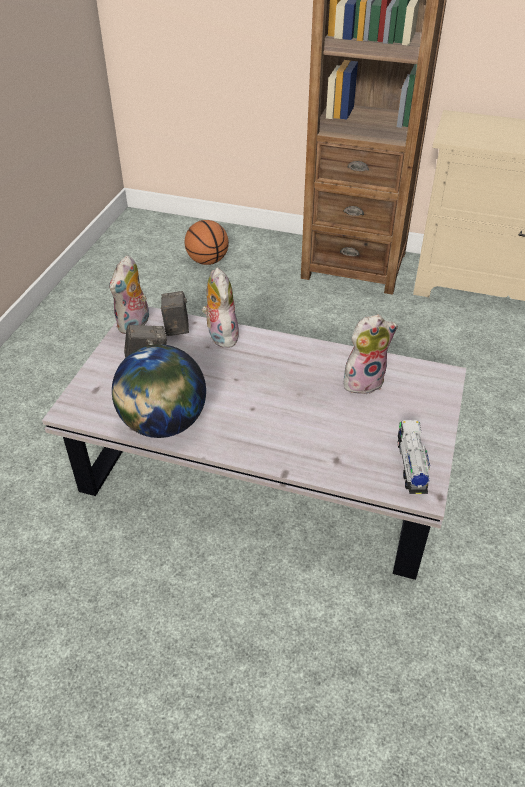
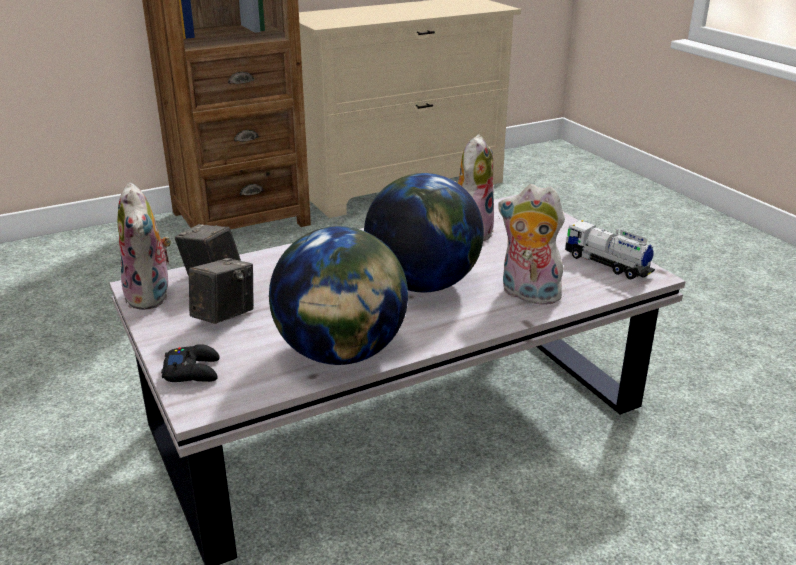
camera: 45 degrees left, 15 degrees down
(91, 387) = (193, 371): none -> black game controller
(207, 261) = (60, 276): basketball -> none
(220, 335) = (274, 261): plush toy -> plush toy (527, 295)
(271, 404) = (422, 284): none -> globe

